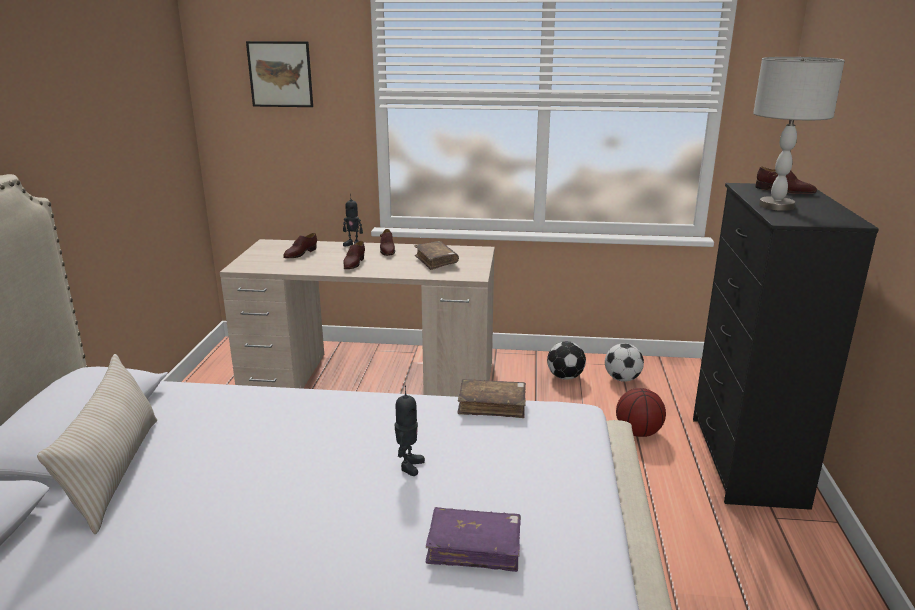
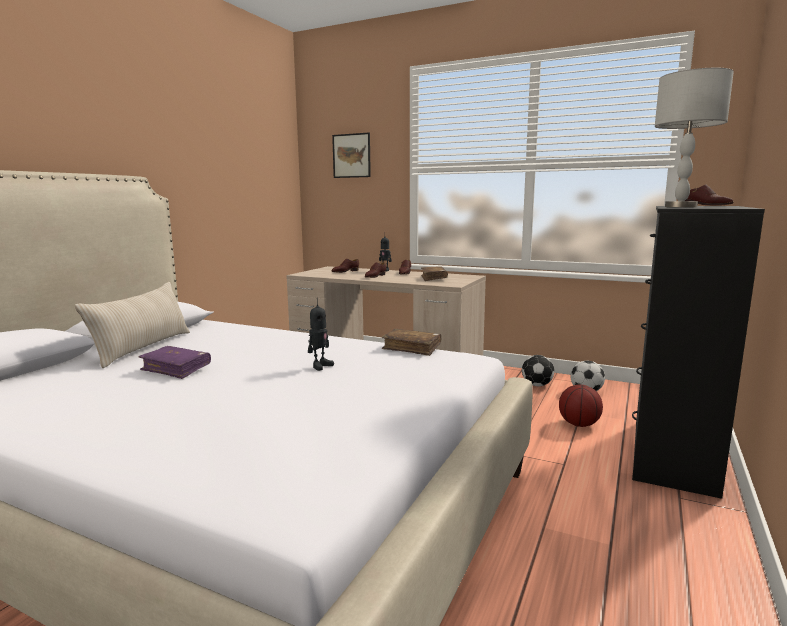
camera: 20 degrees right, 10 degrees down
(474, 547) = (320, 403): purple book -> purple book (176, 369)

